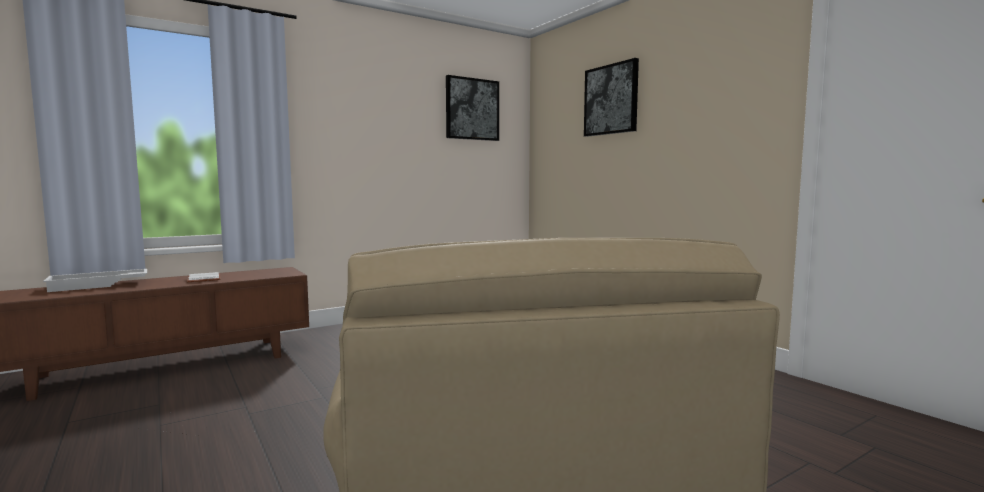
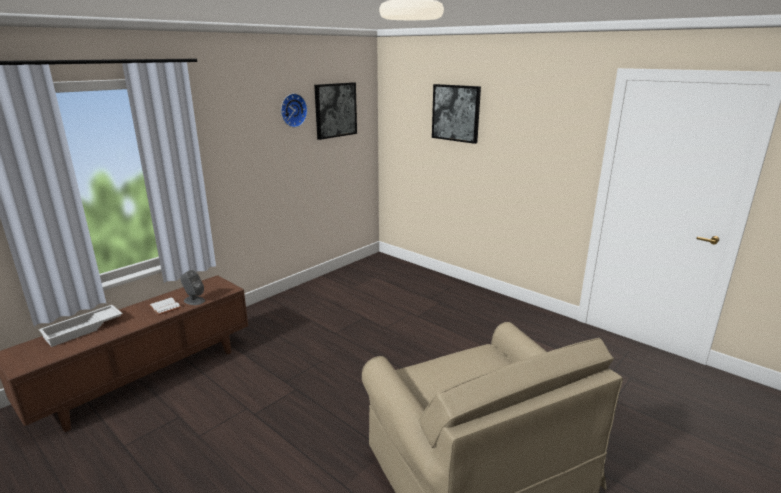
camera: 15 degrees left, 15 degrees up
(241, 277) = (194, 300): none -> grey speaker
(415, 98) = (292, 110): none -> wall clock

